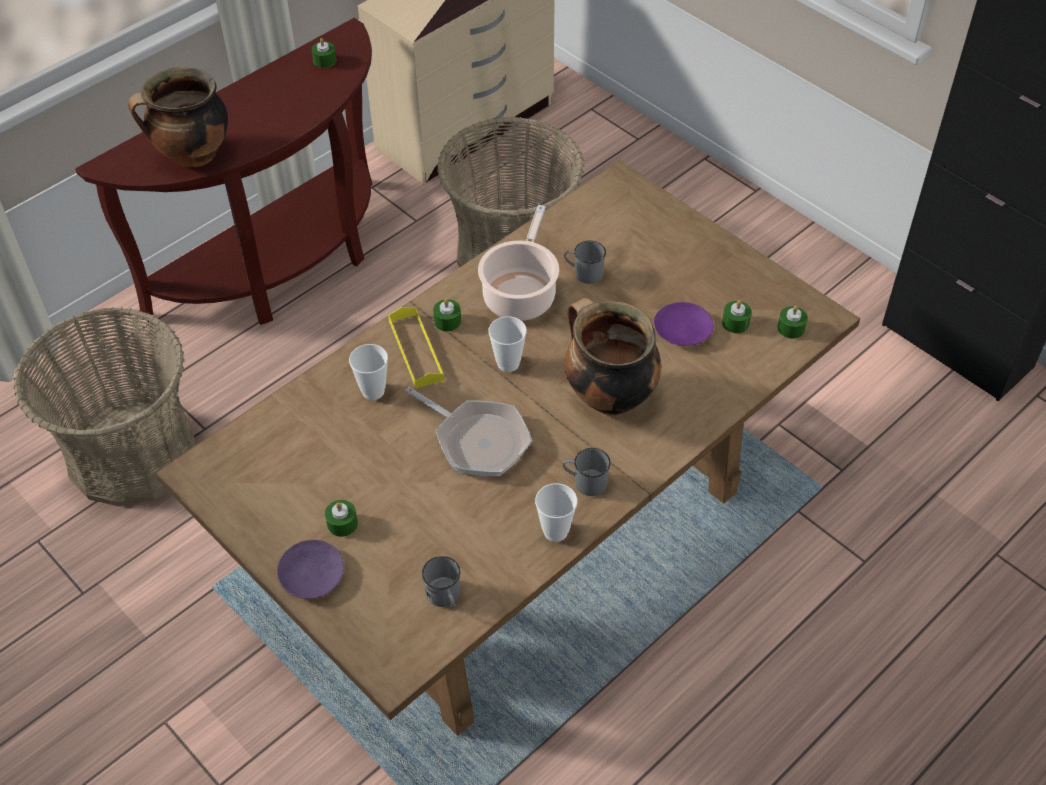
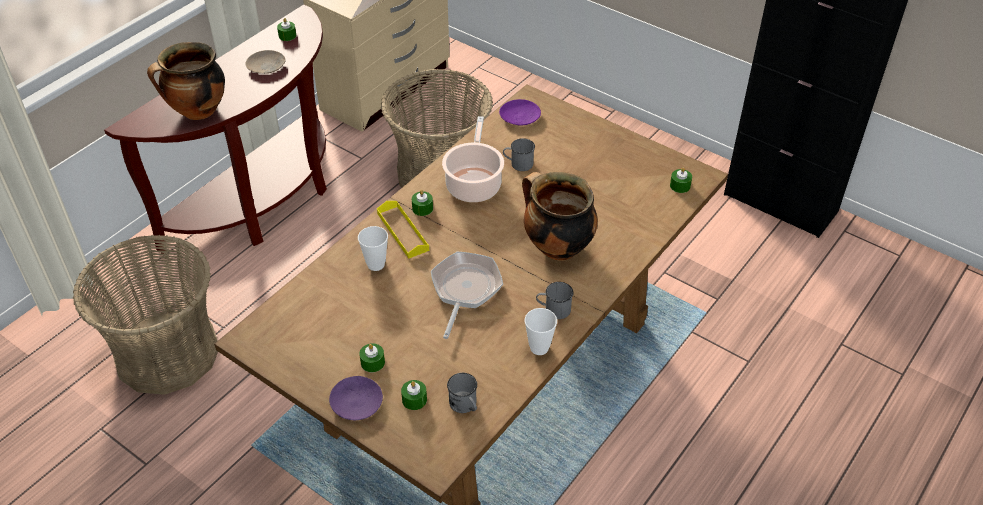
camera: 10 degrees left, 5 degrees down
(290, 101) = (266, 66): none -> beige plate
(477, 440) = (464, 290): frying pan -> frying pan turned 105 degrees counterclockwise
(508, 363) = (475, 233): cup -> none
(683, 330) = (601, 195): purple plate -> purple plate (520, 117)
(735, 323) = (638, 186): green candle -> green candle (414, 399)

